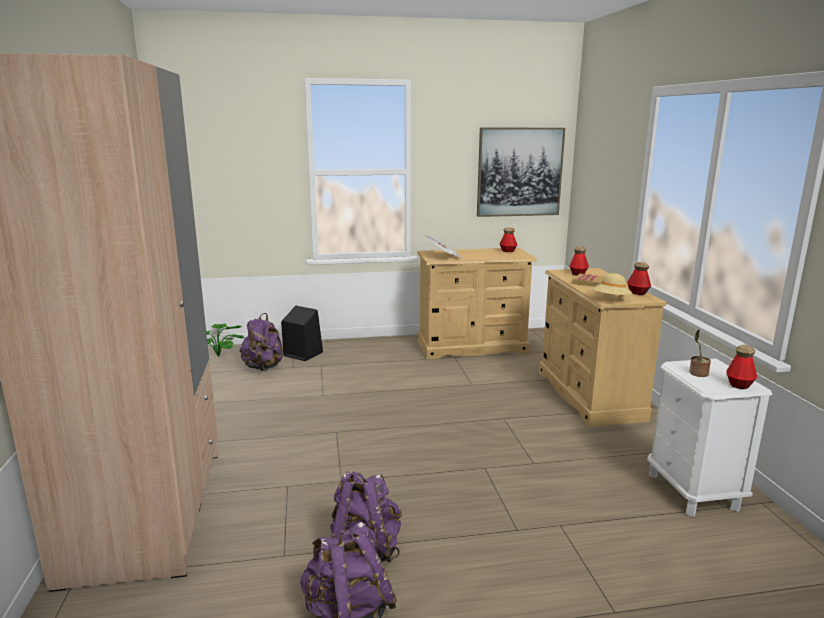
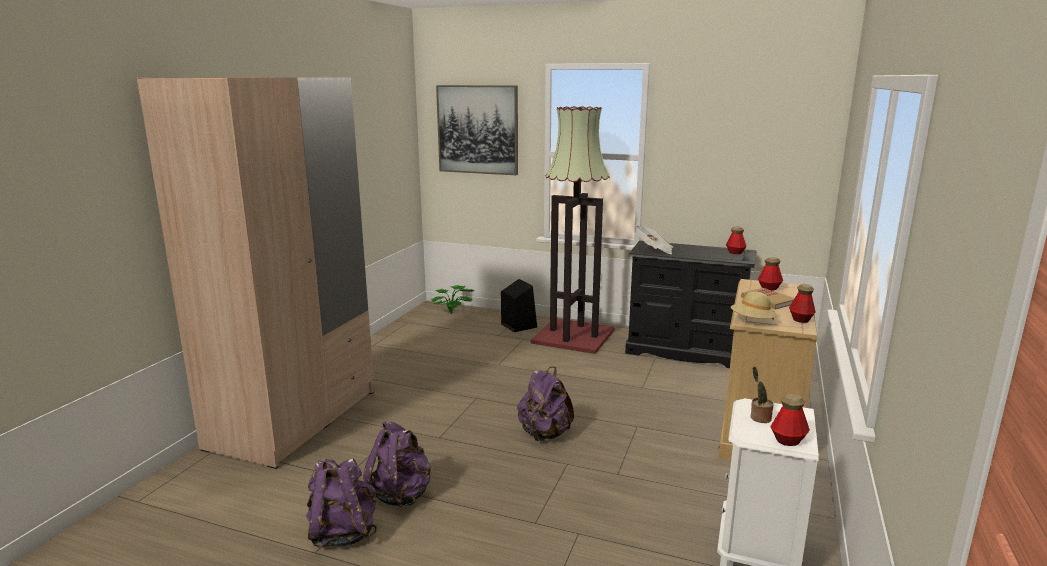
camera: 30 degrees right, 0 degrees up
(263, 368) = (475, 331): purple backpack -> purple backpack (544, 434)
(365, 353) = (572, 336): none -> floor lamp
(472, 347) = (685, 351): beige dresser -> black dresser
(519, 172) = (770, 165): picture -> picture (478, 129)

